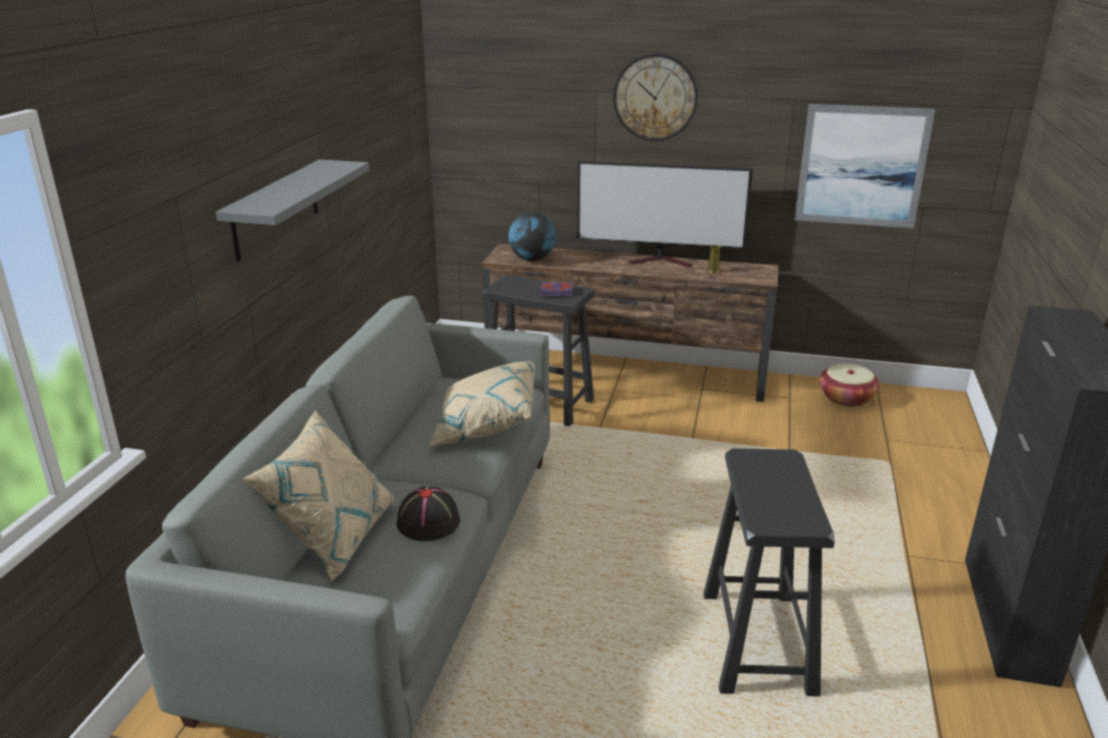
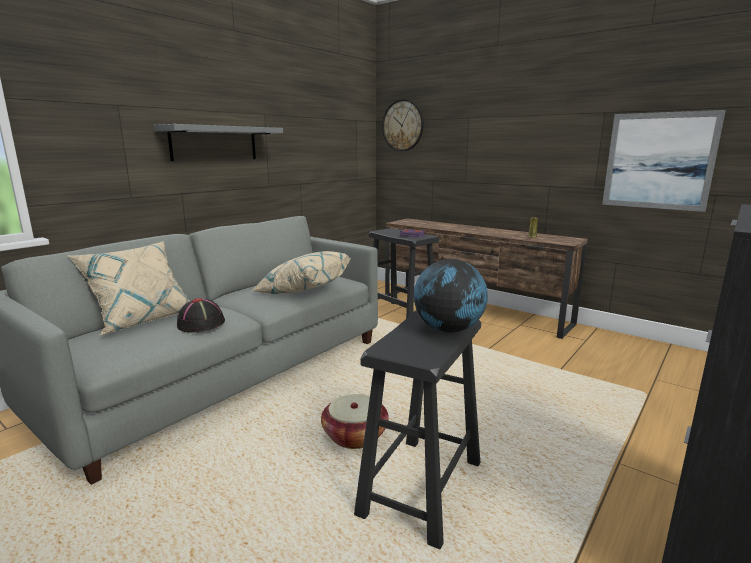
camera: 25 degrees right, 10 degrees down
(532, 259) = (417, 224): globe -> globe (449, 330)
(655, 97) = (504, 118): wall clock -> wall clock (403, 125)
(662, 261) = (501, 231): television -> none
(846, 398) = (636, 348): basket -> basket (355, 435)

